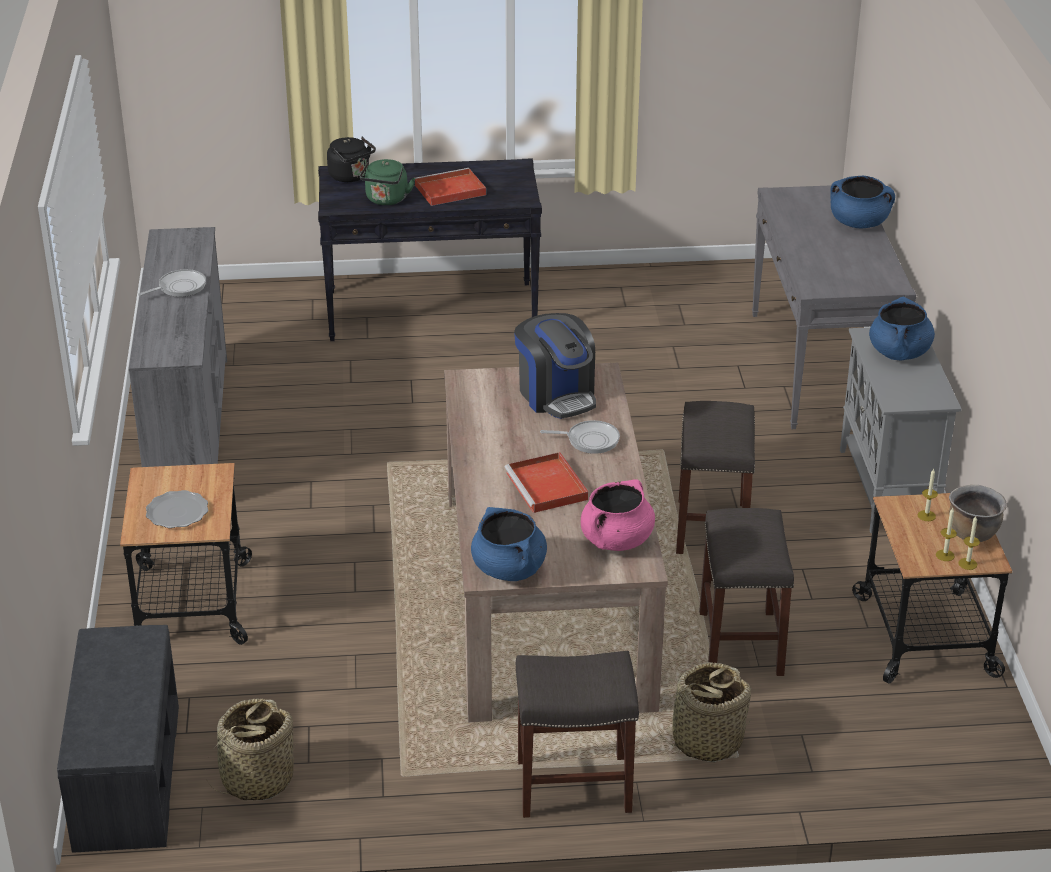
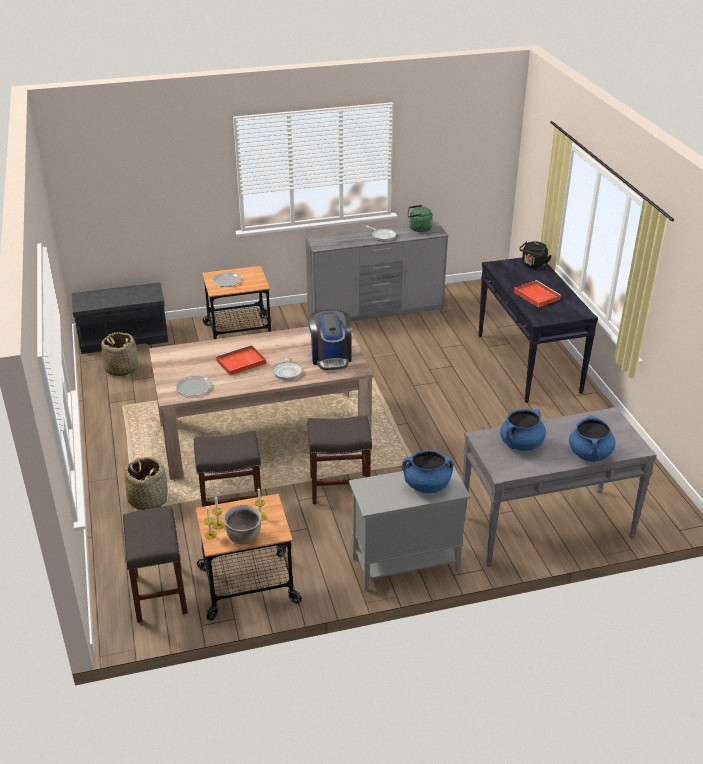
camera: 80 degrees right, 0 degrees up
(386, 200) = (512, 278): green kettle -> green kettle (418, 228)
(509, 569) = (167, 358): blue cooking pot -> blue cooking pot (521, 444)
(556, 395) = (331, 357): coffee machine -> coffee machine turned 60 degrees counterclockwise
(572, 786) = (114, 456): grey stool -> grey stool (159, 593)
(616, 540) = (193, 387): pink cooking pot -> plate

